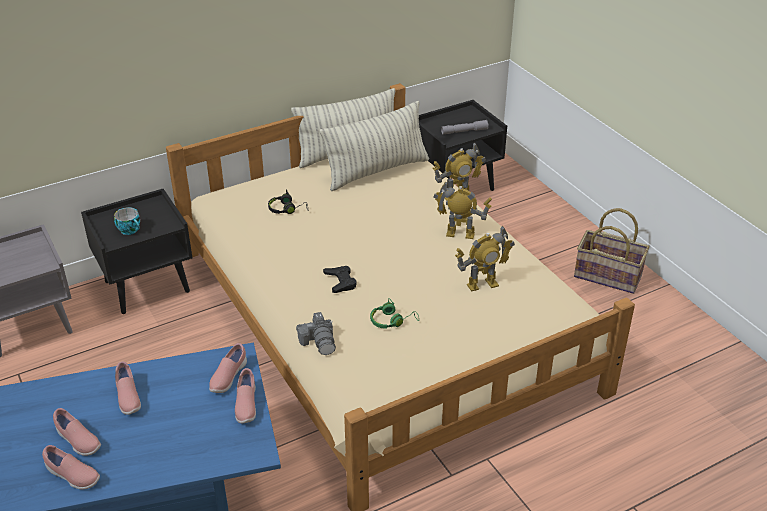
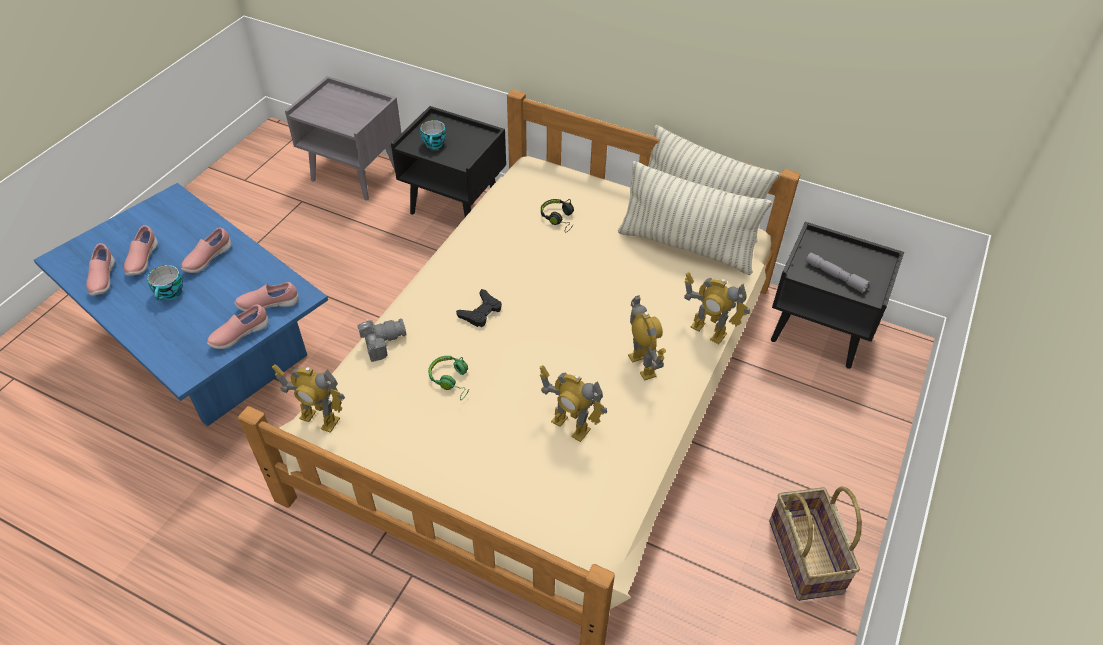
camera: 55 degrees right, 10 degrees up
(147, 434) = (171, 294): none -> cup
(319, 341) = (381, 342): camera -> camera turned 150 degrees counterclockwise
(365, 402) = (319, 419): none -> toy robot

